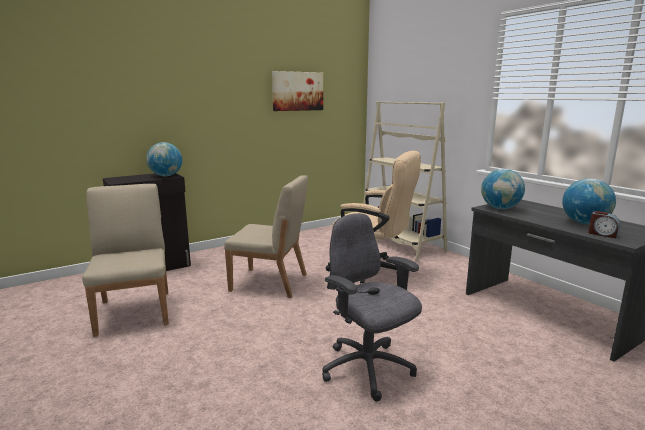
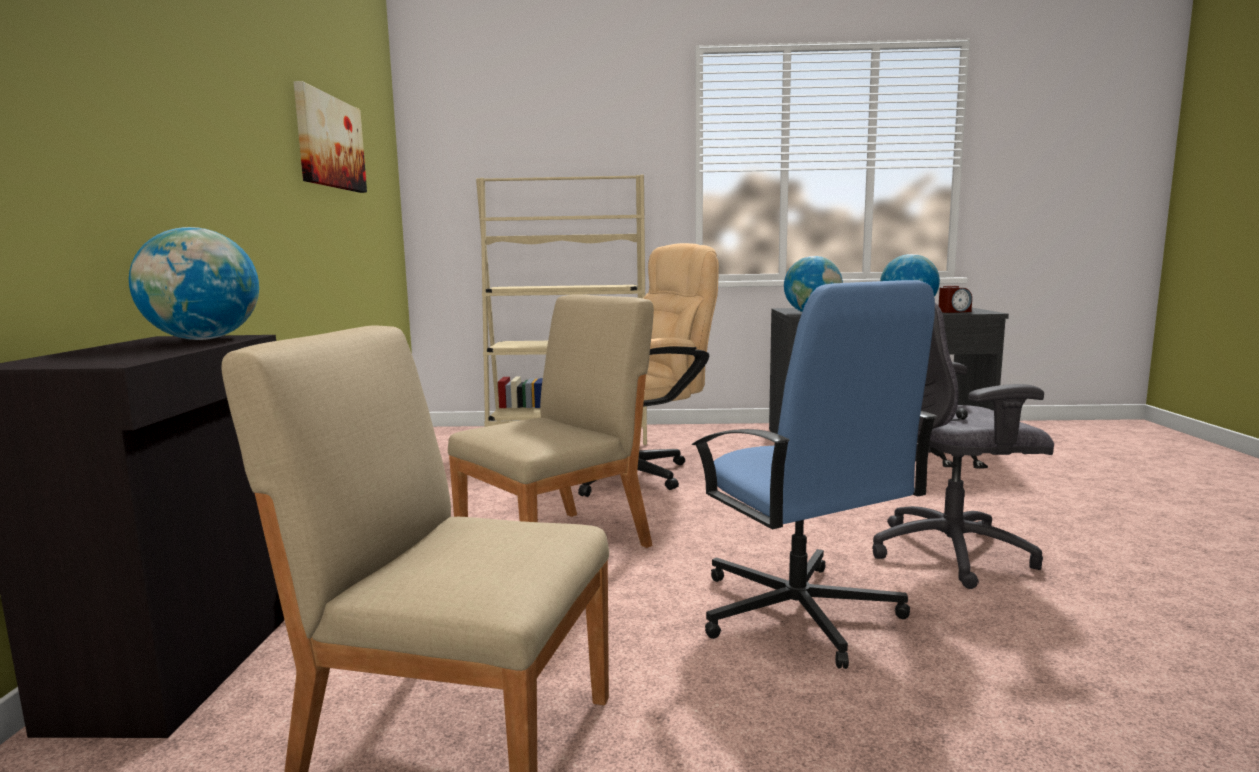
camera: 55 degrees left, 5 degrees down
(255, 342) = (798, 613): none -> blue office chair

